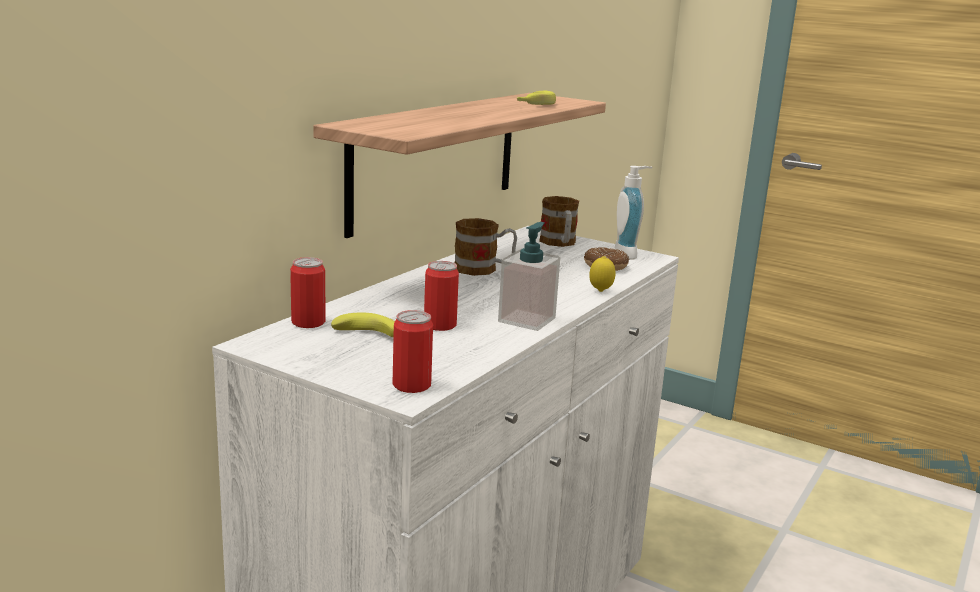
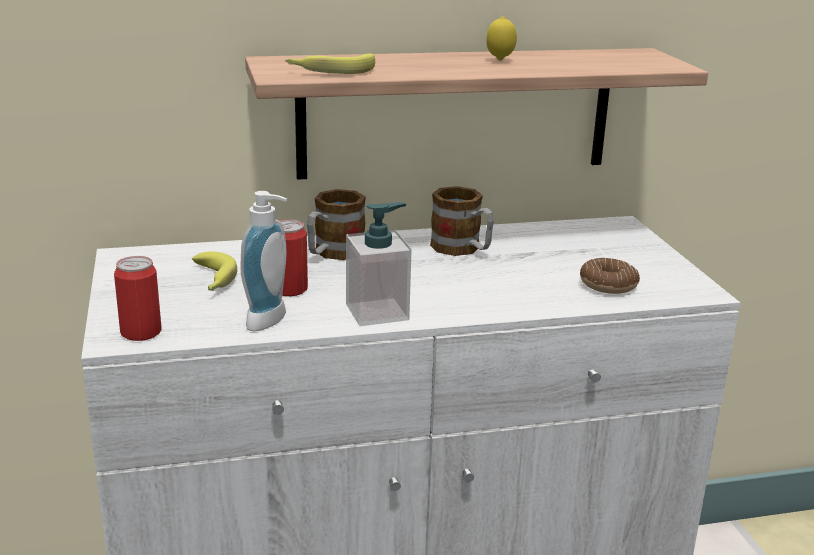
camera: 45 degrees right, 5 degrees up
(308, 322) = (198, 251): can -> none
(532, 104) = (579, 63): banana -> banana (331, 71)
(559, 243) = (617, 245): mug -> mug (333, 253)
(600, 291) = (529, 310): lemon -> lemon (500, 60)
(629, 254) = (676, 280): soap dispenser -> soap dispenser (271, 322)

